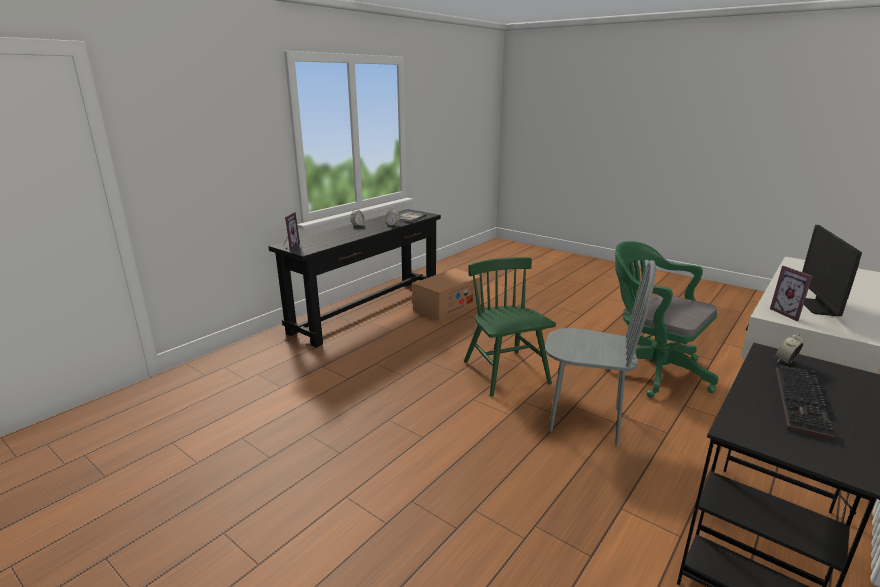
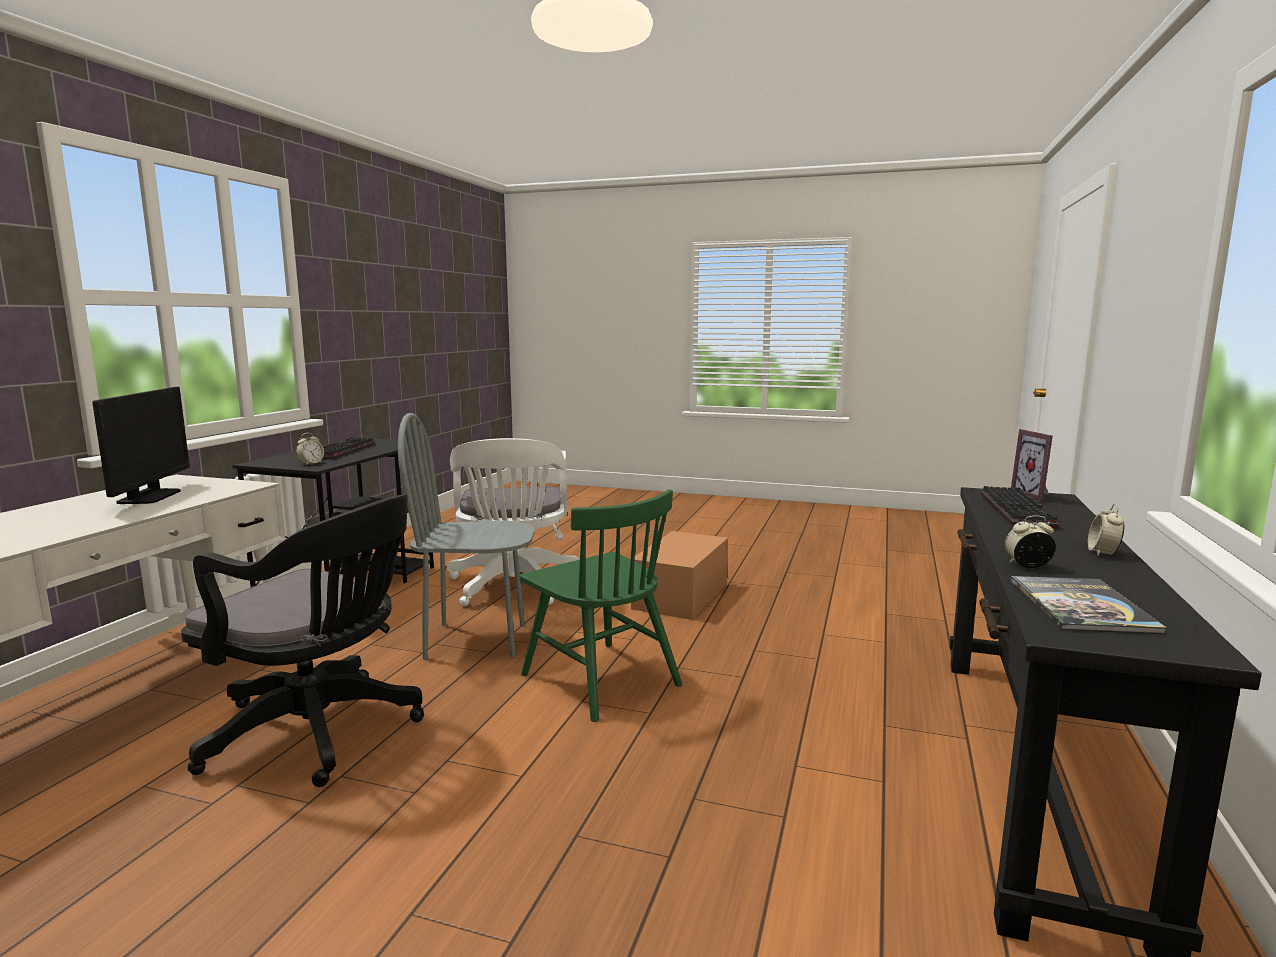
camera: 160 degrees right, 10 degrees down
(327, 240) = (1019, 511): none -> keyboard
(447, 306) = (863, 843): cardboard box -> cardboard box (681, 595)
(559, 494) = (513, 588): none -> white office chair
(651, 369) = (321, 733): green office chair -> black office chair
(789, 314) = (217, 488): picture frame -> none

